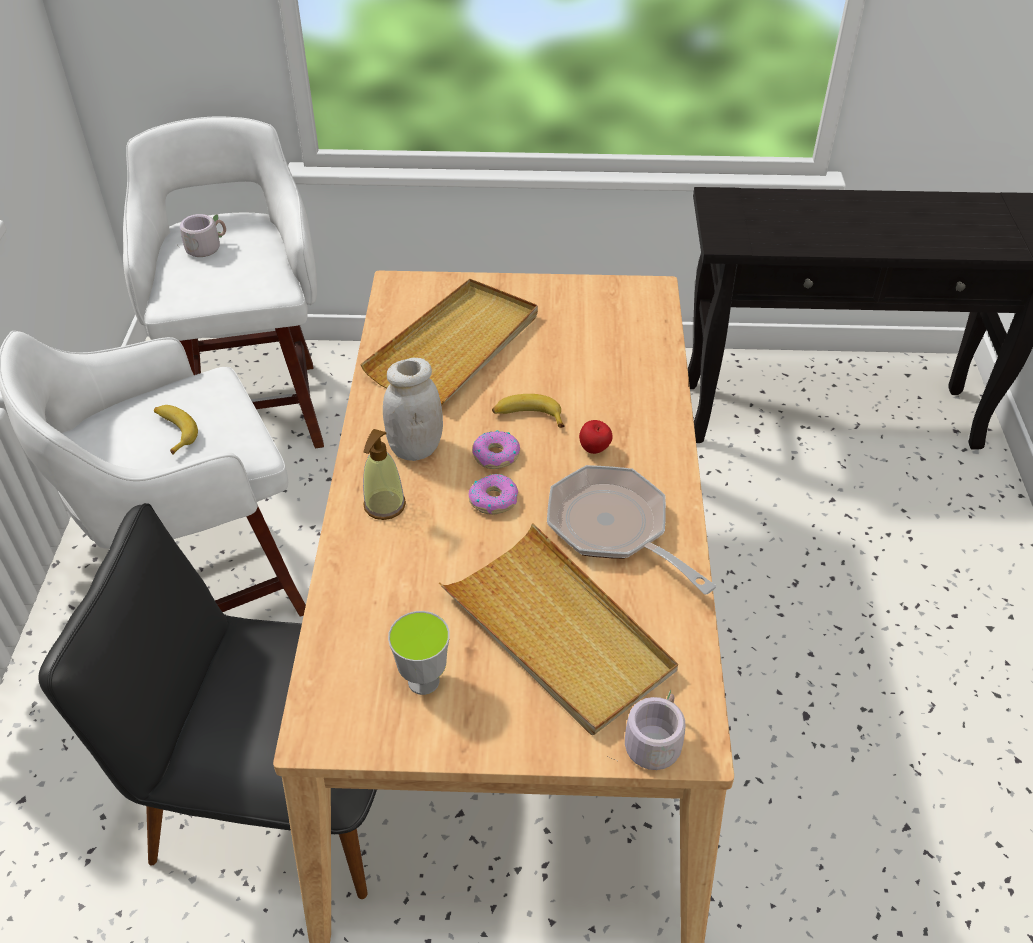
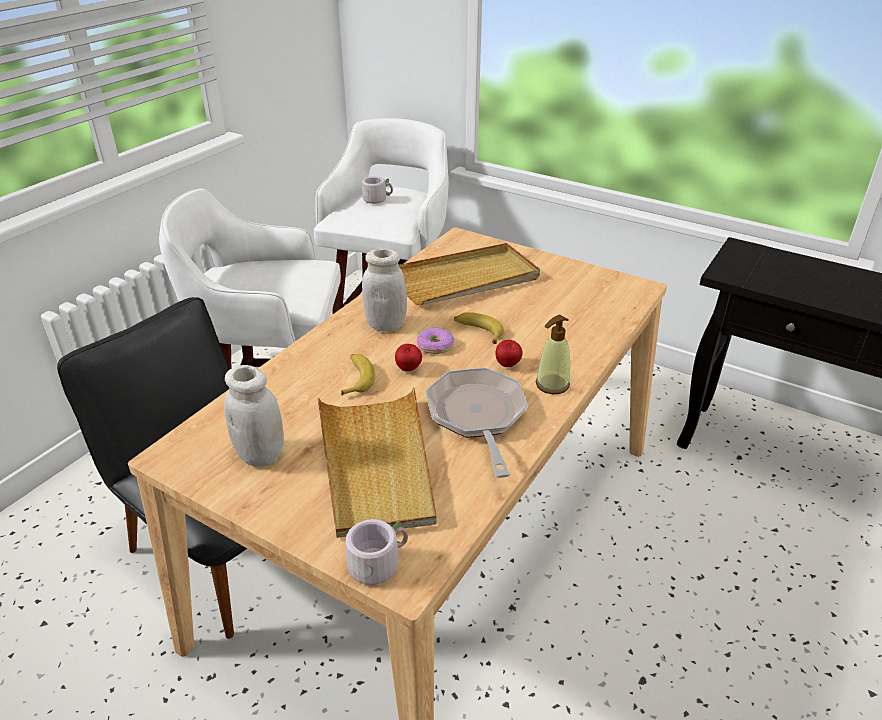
camera: 30 degrees right, 10 degrees down
(174, 431) = (271, 281): banana -> banana (356, 378)
(384, 505) = (335, 348): soap dispenser -> soap dispenser (552, 385)
(423, 681) = (260, 455): cup -> white jar
(493, 499) = (408, 370): donut -> apple

